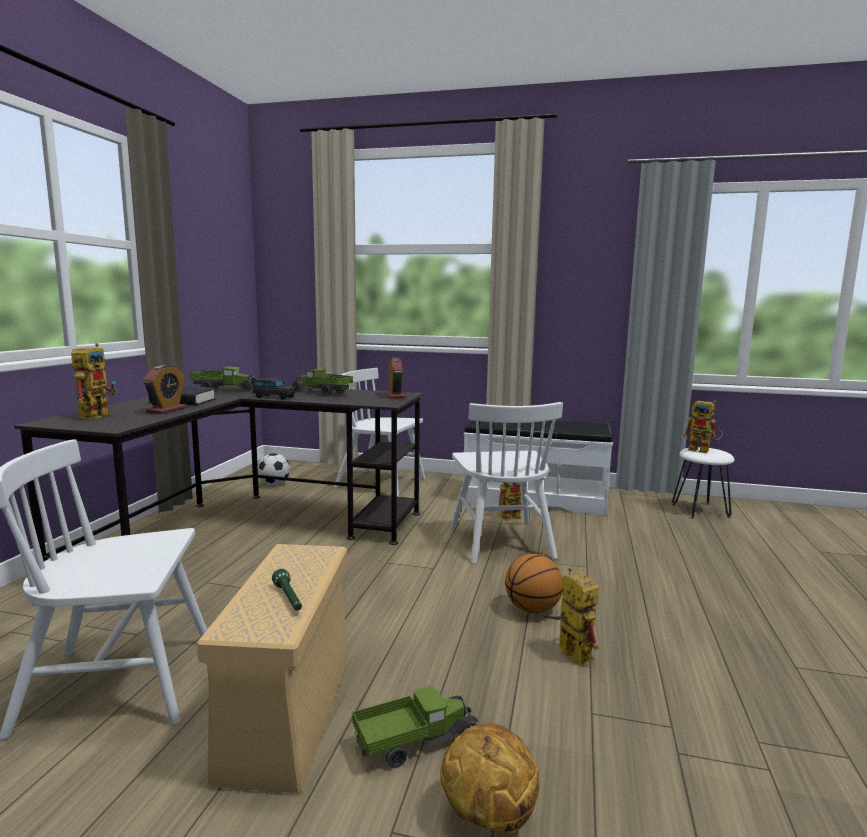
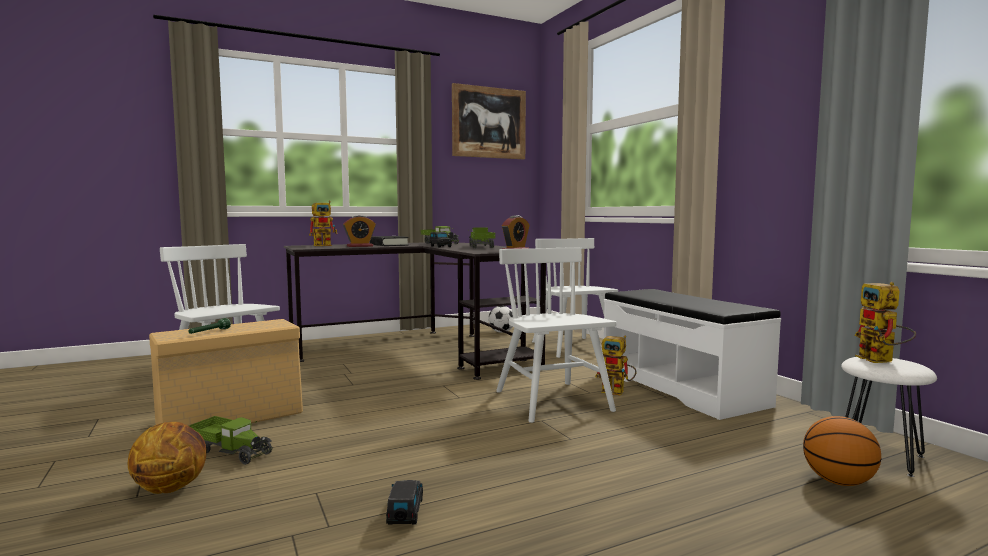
camera: 50 degrees right, 5 degrees down
(213, 224) = (489, 122): none -> picture
(501, 541) = (552, 401): white chair -> white chair turned 120 degrees clockwise
(533, 609) = (448, 439): basketball -> basketball (839, 482)
(568, 651) = (398, 465): toy robot -> none
(671, 680) = (405, 513): none -> black toy car

